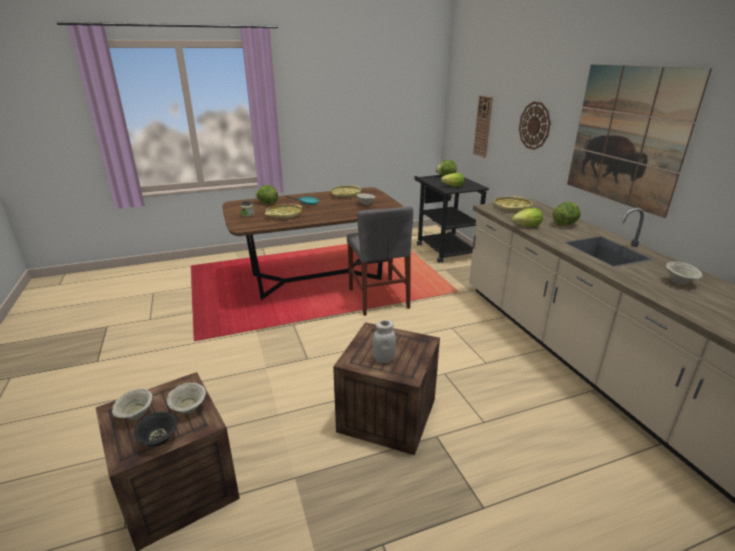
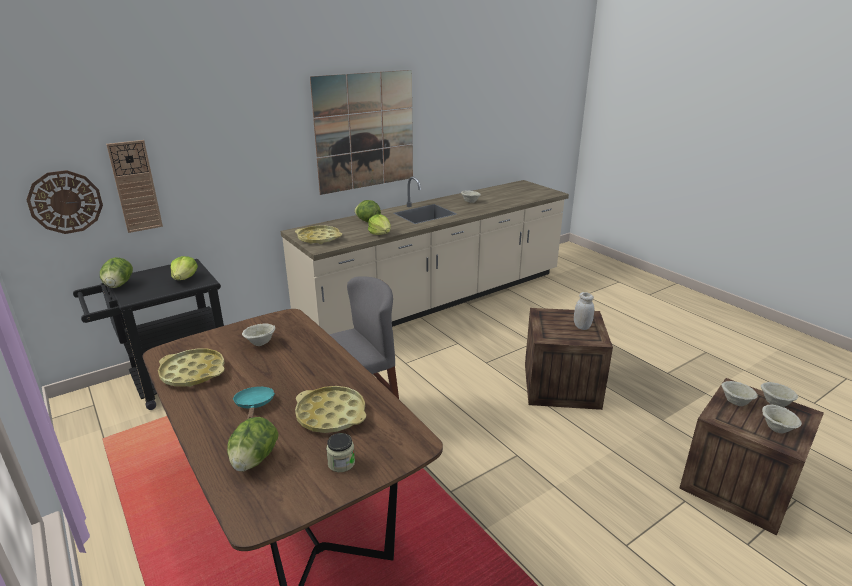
camera: 105 degrees left, 0 degrees up
(159, 440) = (774, 403): black bowl -> beige bowl
(534, 125) = (249, 154): wall clock -> wall clock (65, 202)

